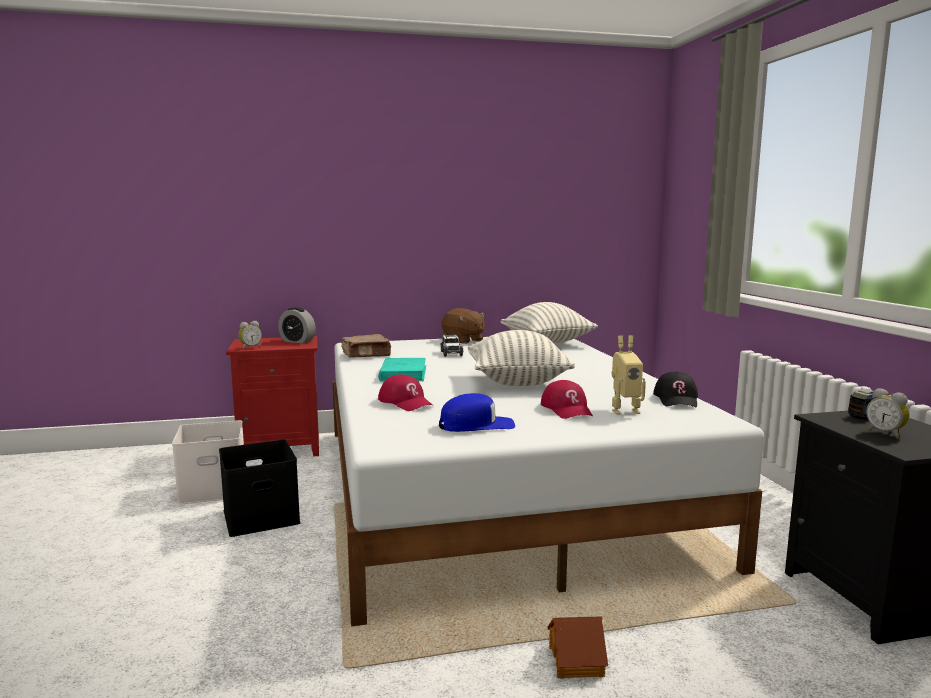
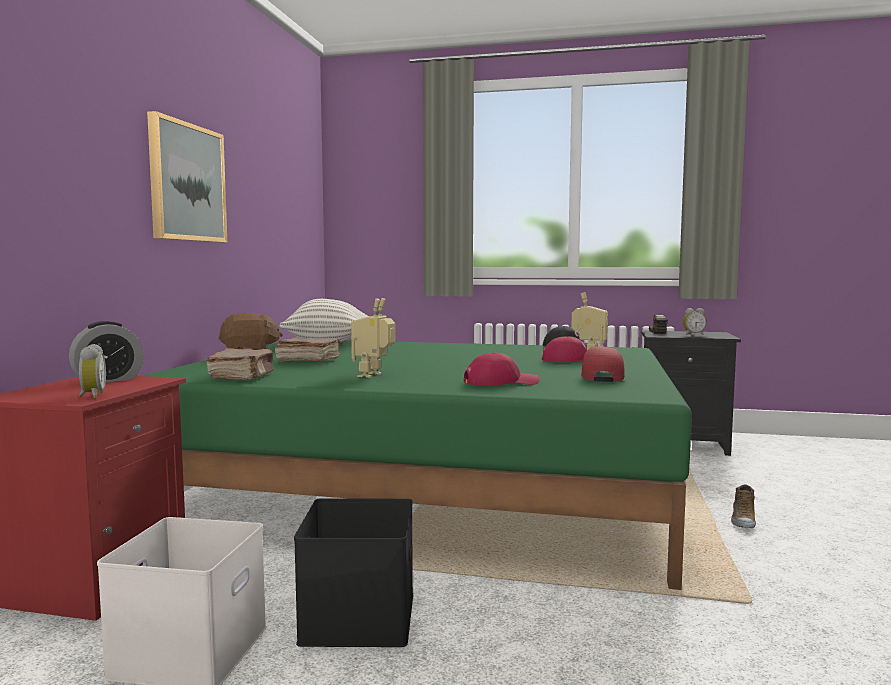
camera: 65 degrees left, 5 degrees down
(403, 373) = (374, 375): turquoise book -> toy robot
(429, 210) = (186, 183): none -> picture
(451, 353) = (307, 360): toy car -> brown book
(476, 425) = (601, 376): blue cap -> red cap
(494, 488) = (426, 489): white bed -> green bed
(517, 382) = (468, 360): pillow -> none
(577, 660) = (742, 520): toy house -> shoe

